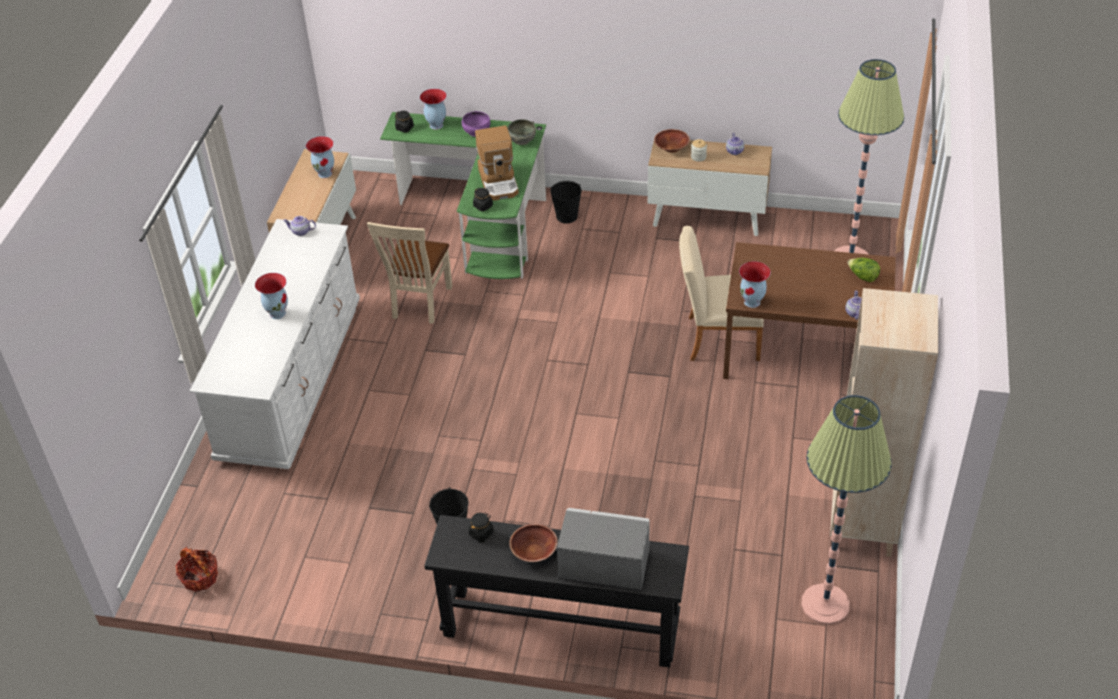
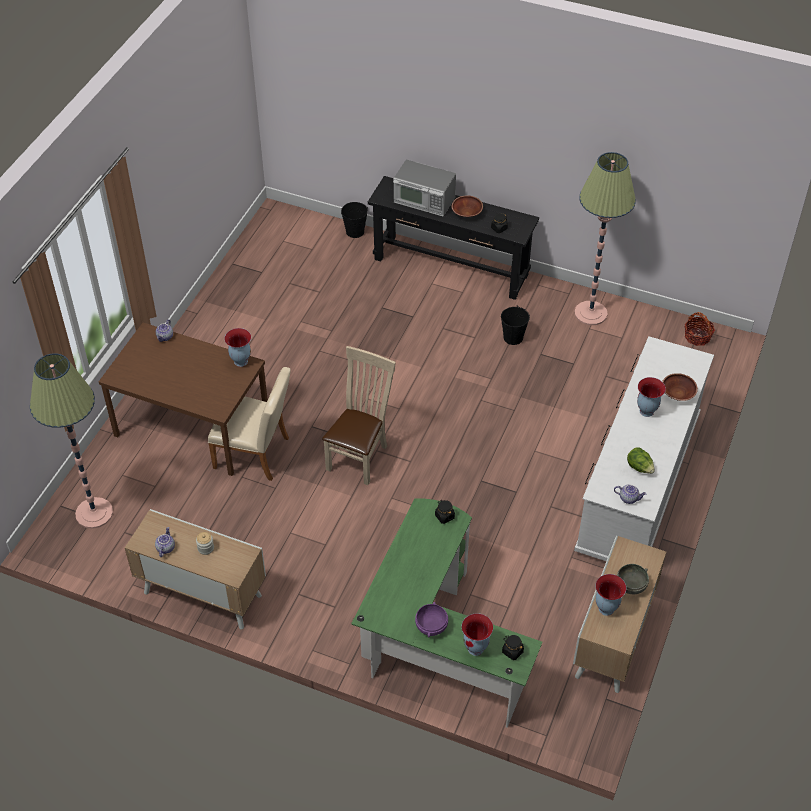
camera: 170 degrees left, 5 degrees up
(419, 304) = (516, 543): beige chair -> beige chair (360, 455)
(499, 181) = (422, 546): coffee machine -> none
(521, 140) = (384, 603): grey bowl -> grey bowl (631, 586)
(567, 216) = (345, 627): black bucket -> black bucket (355, 231)
(671, 148) = (227, 566): brown bowl -> brown bowl (677, 393)
(825, 604) = (277, 251): floor lamp -> floor lamp (590, 313)
(862, 277) = (138, 367): lettuce -> lettuce (639, 467)
(863, 526) = (225, 291): beige bookcase -> none

